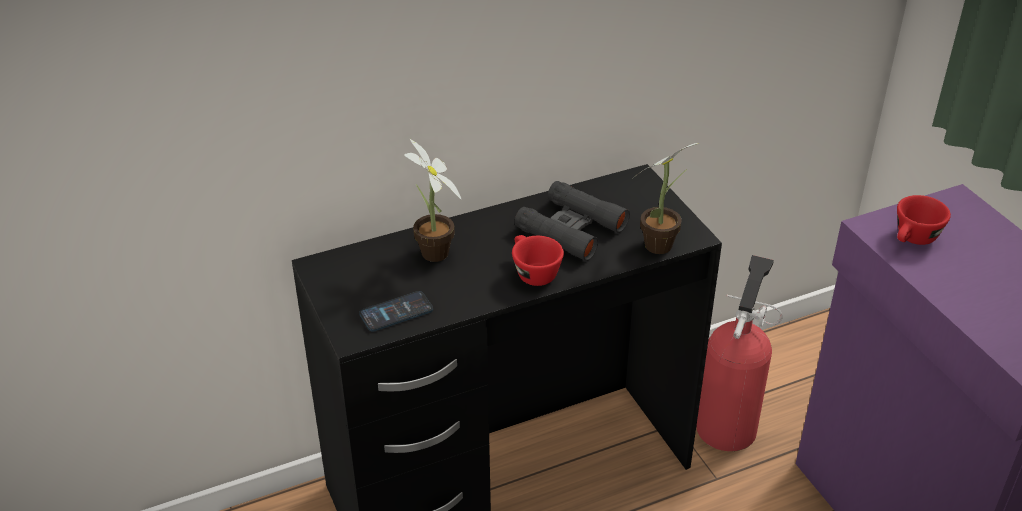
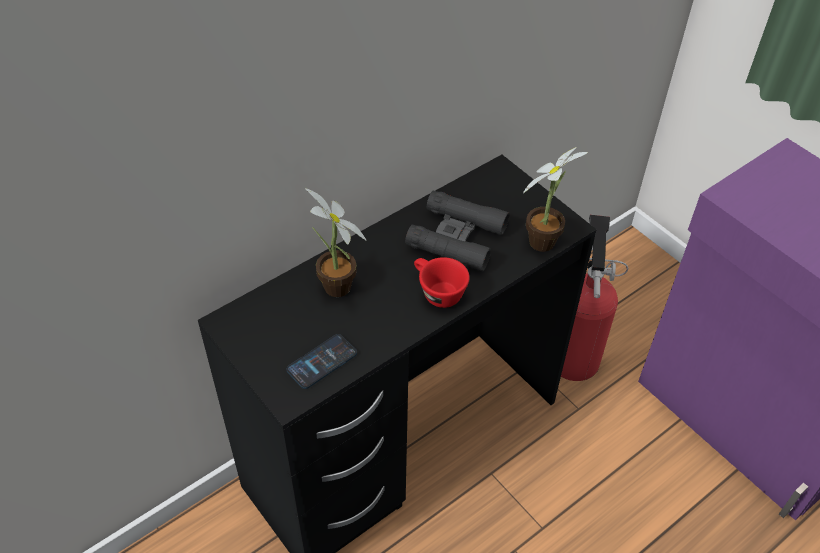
camera: 15 degrees left, 10 degrees up
(913, 239) = (767, 203): red cup -> none

